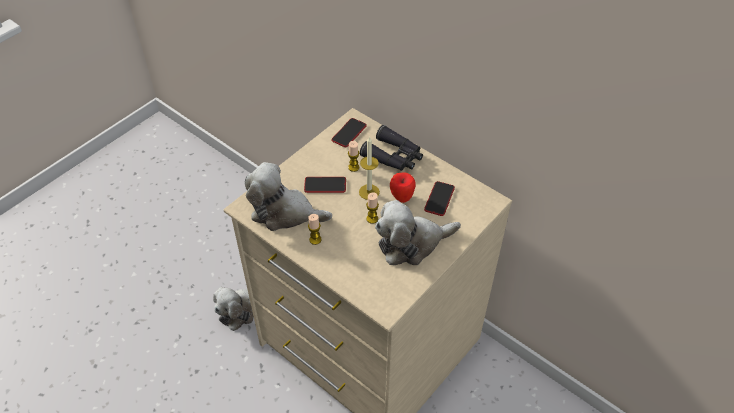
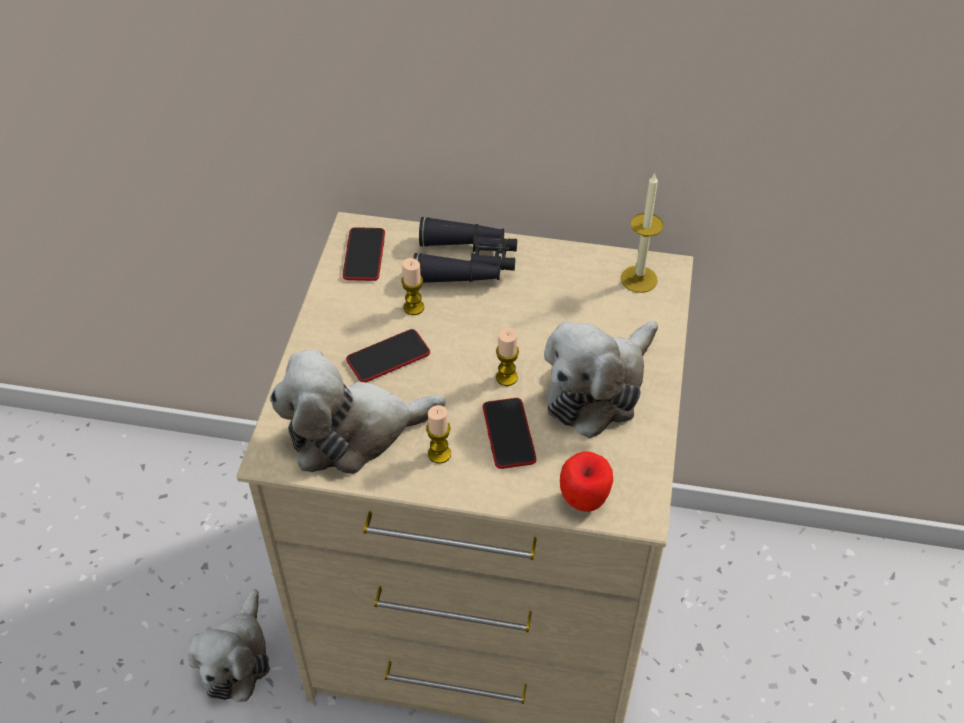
camera: 30 degrees left, 0 degrees up
(369, 192) = (469, 336): candle -> candle (639, 279)
(402, 198) = (529, 324): apple -> apple (583, 502)
(439, 199) = (587, 300): phone -> phone (508, 434)

